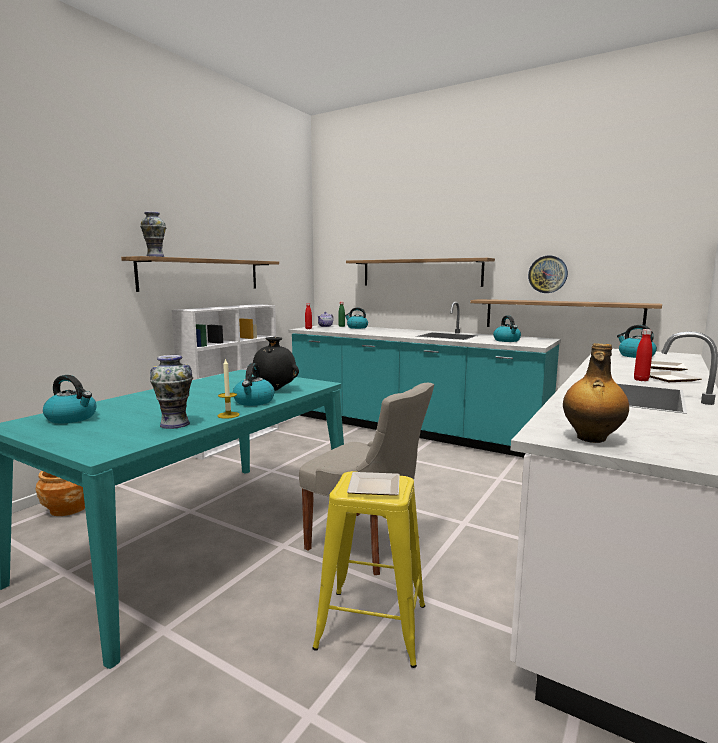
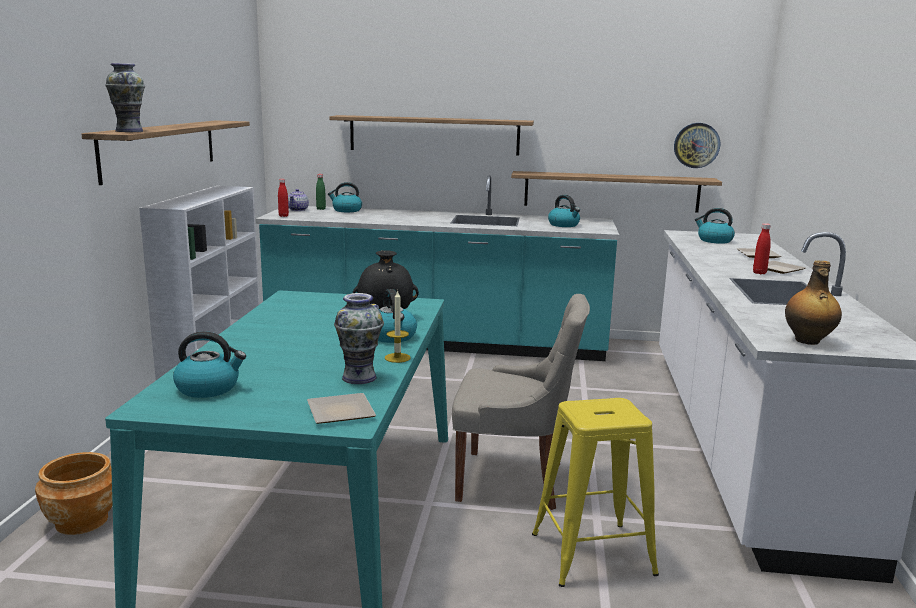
camera: 25 degrees left, 5 degrees up
(372, 487) = (607, 414): plate -> plate (339, 413)
(547, 274) = (596, 142): wall clock -> wall clock (696, 145)

